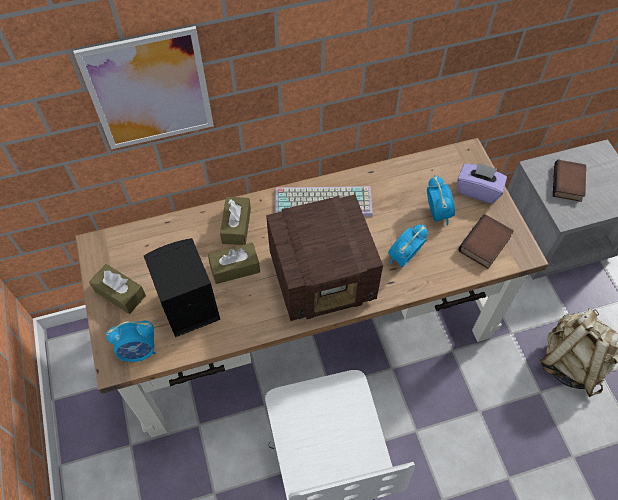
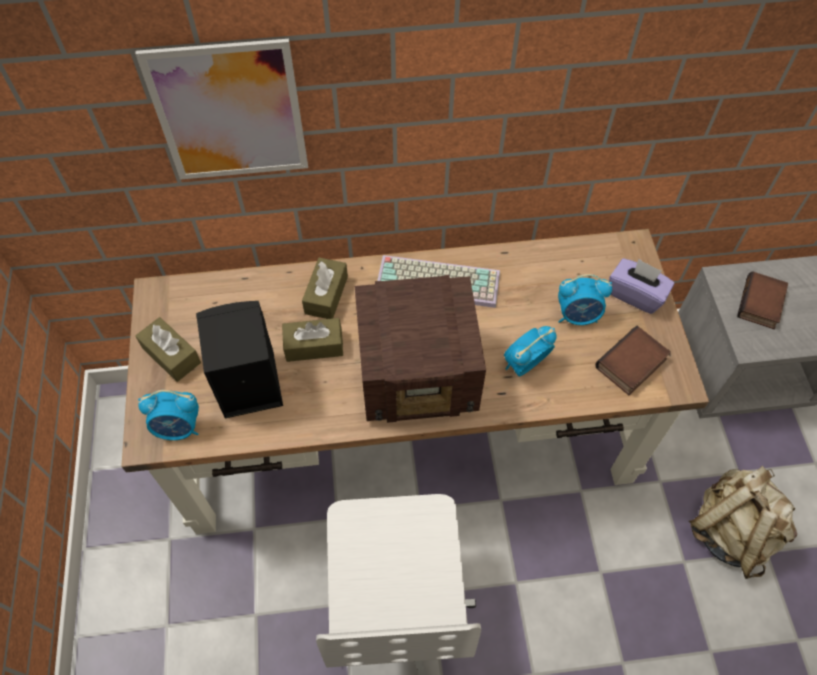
camera: 10 degrees right, 0 degrees up
(437, 213) = (578, 316): alarm clock -> alarm clock turned 90 degrees clockwise

